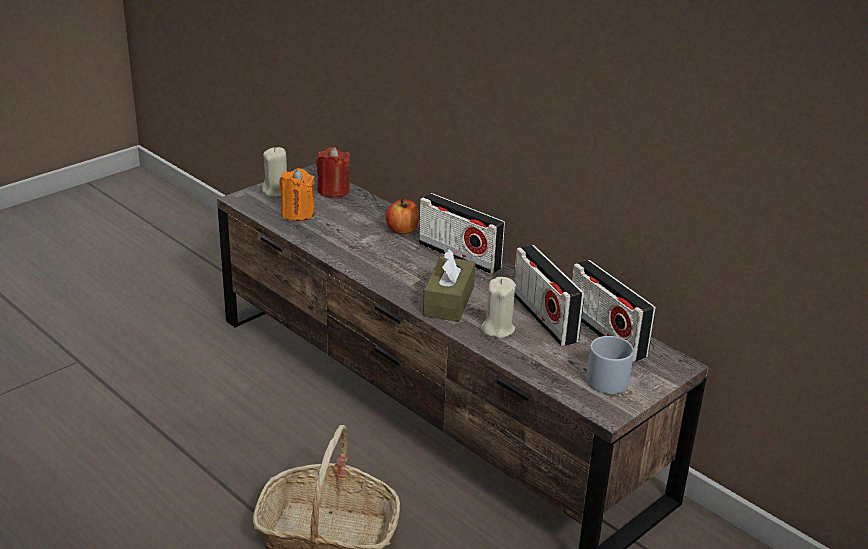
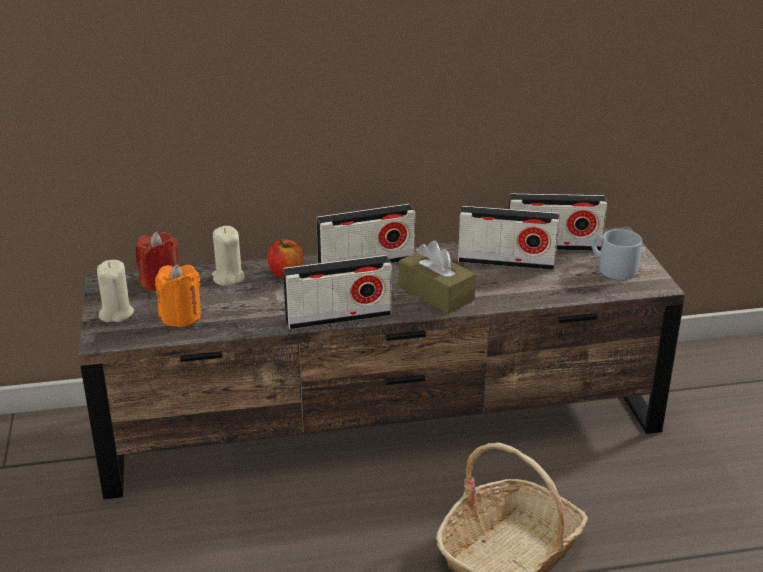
camera: 55 degrees left, 0 degrees up
(363, 271) = (338, 317): none -> radio
(497, 329) = (502, 287): beige candle -> beige candle (228, 278)

